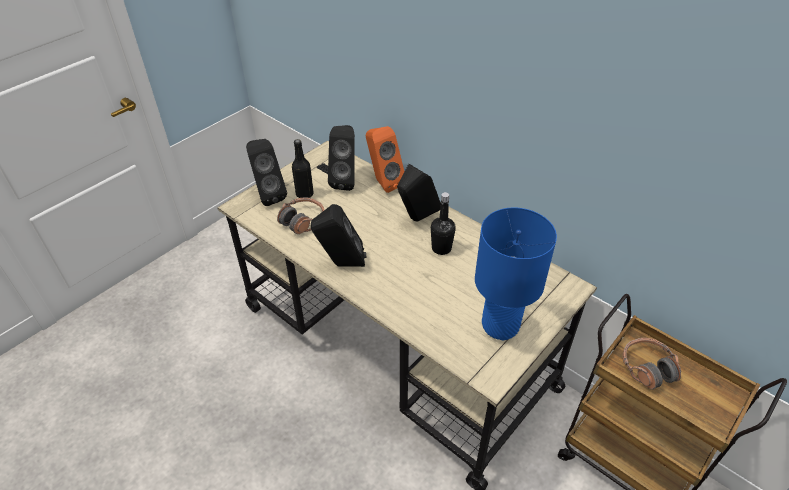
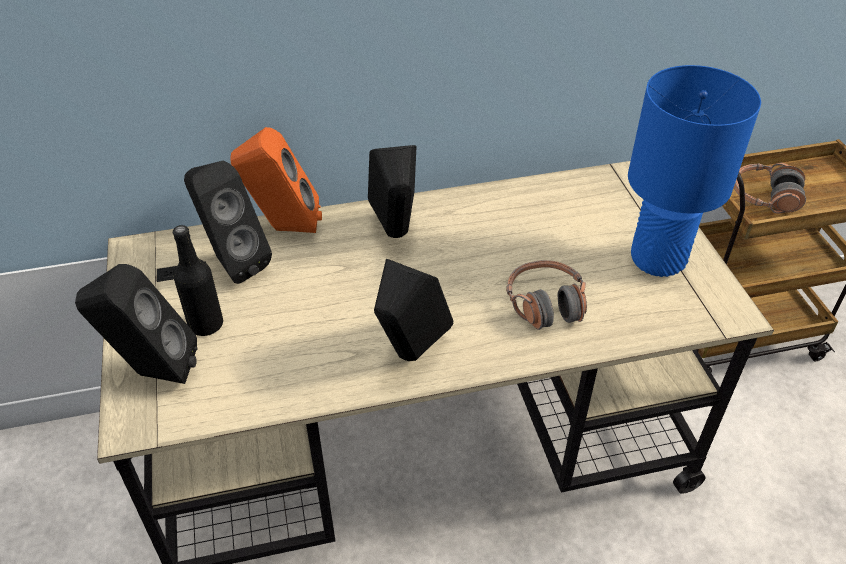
camera: 55 degrees left, 0 degrees up
(303, 221) = (266, 356): headphones -> headphones (545, 304)
(441, 248) = (475, 241): black bottle -> none

